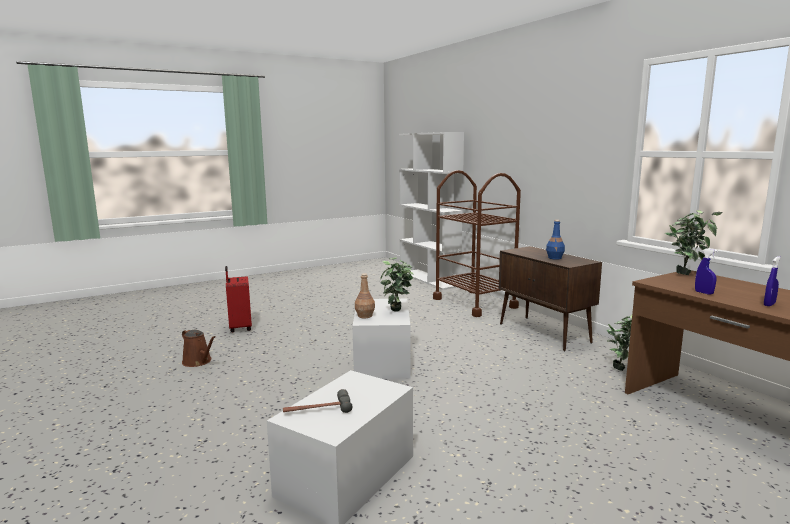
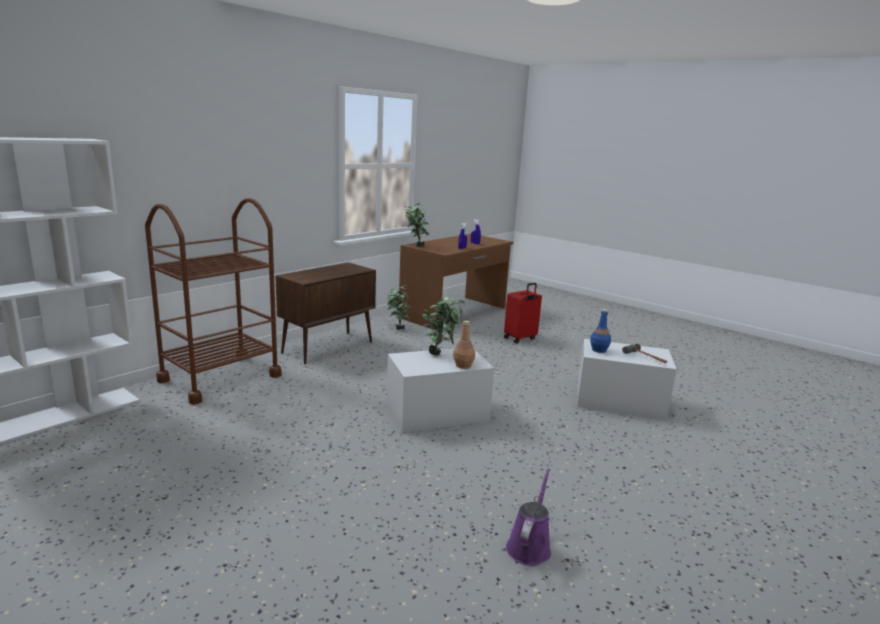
camera: 110 degrees left, 5 degrees up
(198, 362) = (529, 546): brown watering can -> purple watering can
(239, 328) = (374, 562): red suitcase -> red suitcase (520, 339)
(555, 258) = (338, 271): blue bottle -> blue bottle (598, 350)

